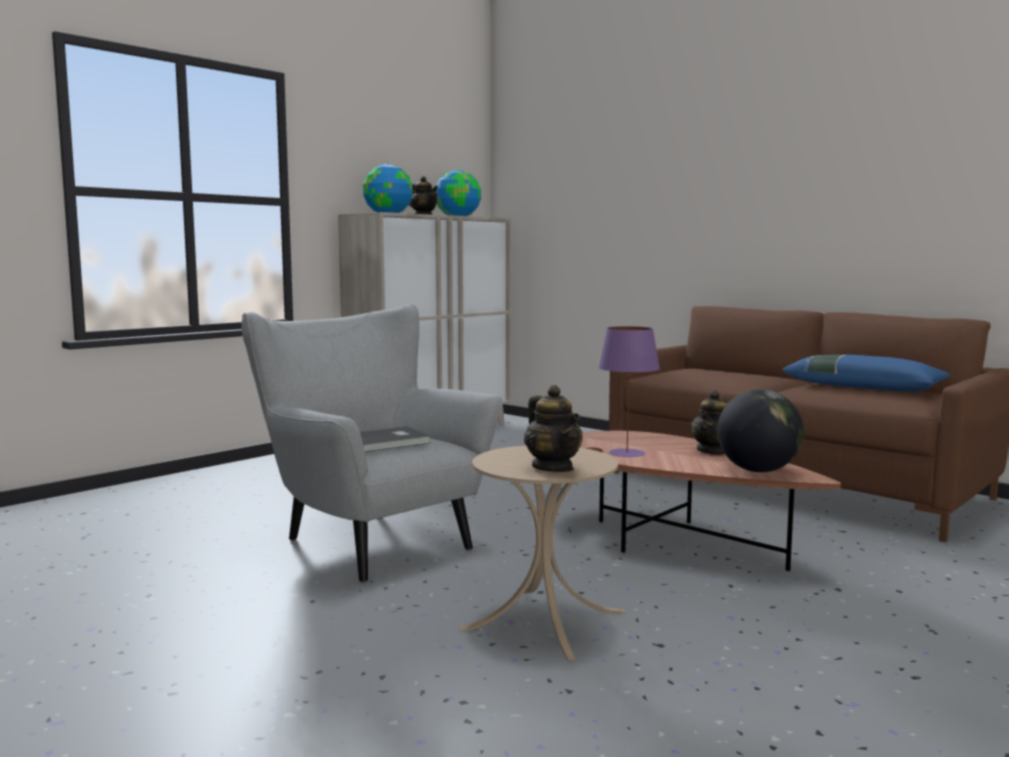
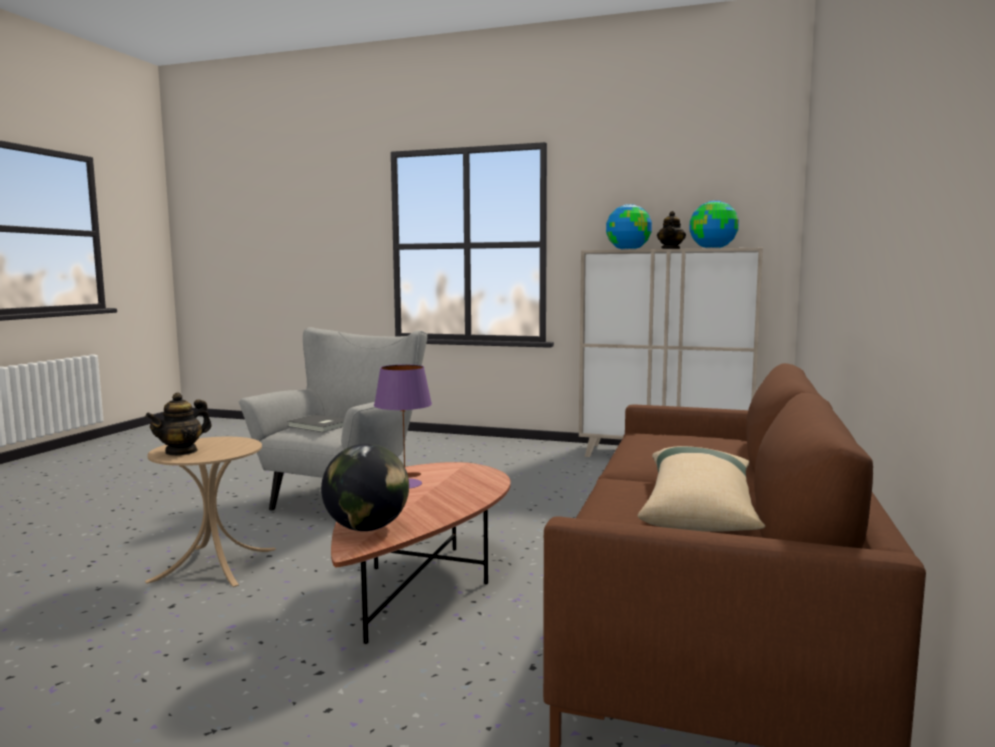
camera: 65 degrees right, 0 degrees up
(712, 451) = (441, 507): teapot -> none
(863, 387) = (699, 507): blue pillow -> beige pillow

